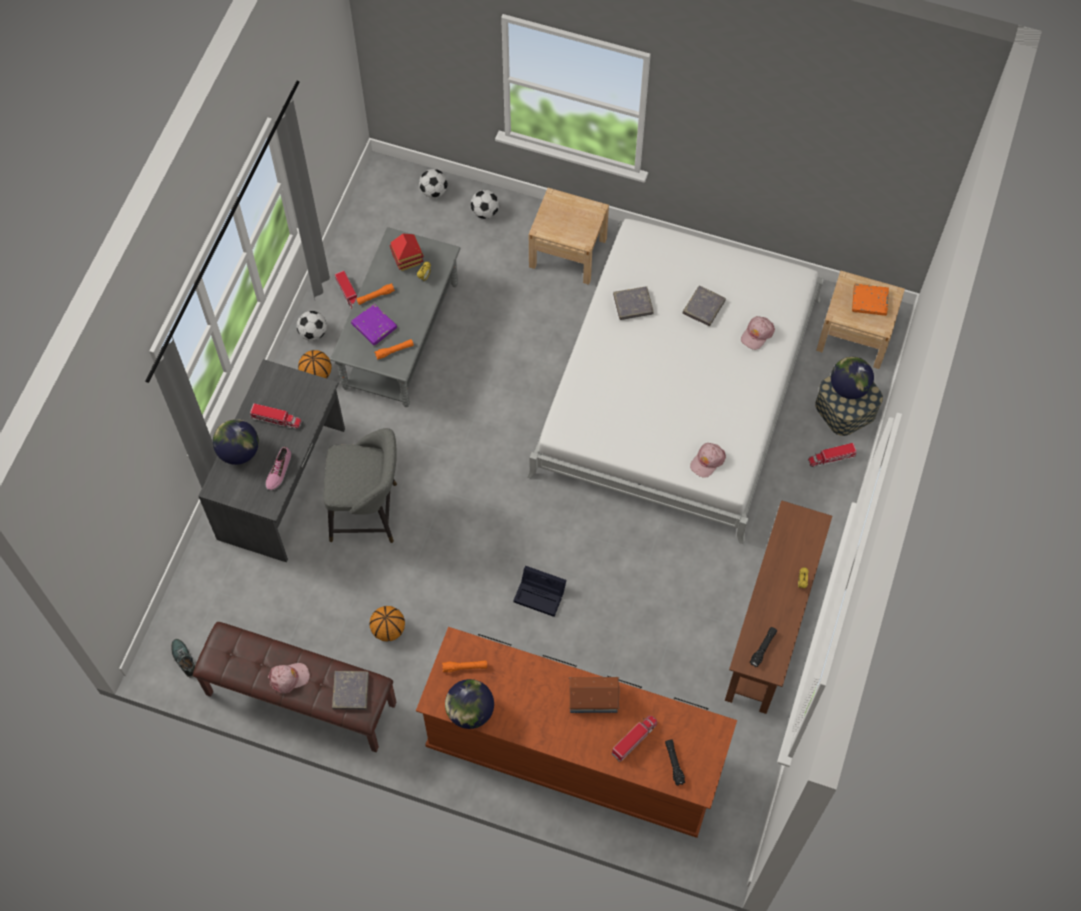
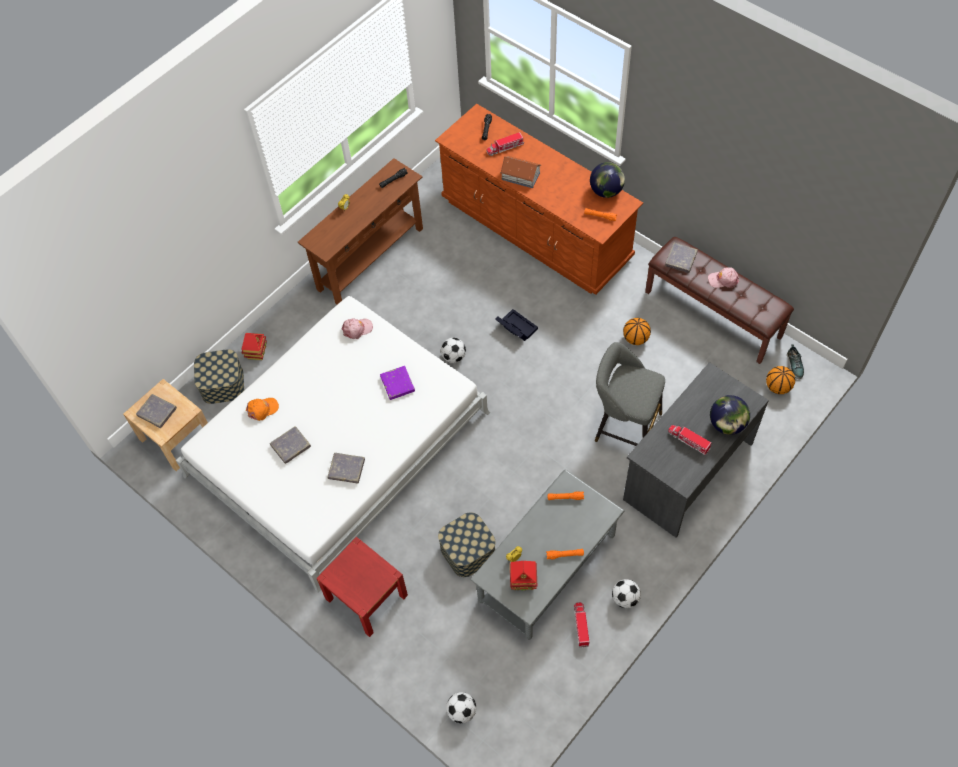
camera: 155 degrees left, 5 degrees down
(278, 471) = (697, 398): shoe -> none
(317, 374) = (633, 557): basketball -> basketball (777, 387)
(374, 326) = (575, 527): purple book -> purple book (397, 384)
(485, 212) = (422, 669): football -> football (454, 357)
(487, 325) = (468, 551): none -> storage box
(568, 252) = (366, 597): beige nightstand -> red nightstand
(757, 334) = (262, 409): pink cap -> orange cap
(831, 458) = (256, 352): toy truck -> toy house
(849, 387) = (215, 373): globe -> none
(869, 301) = (157, 412): orange book -> grey book

